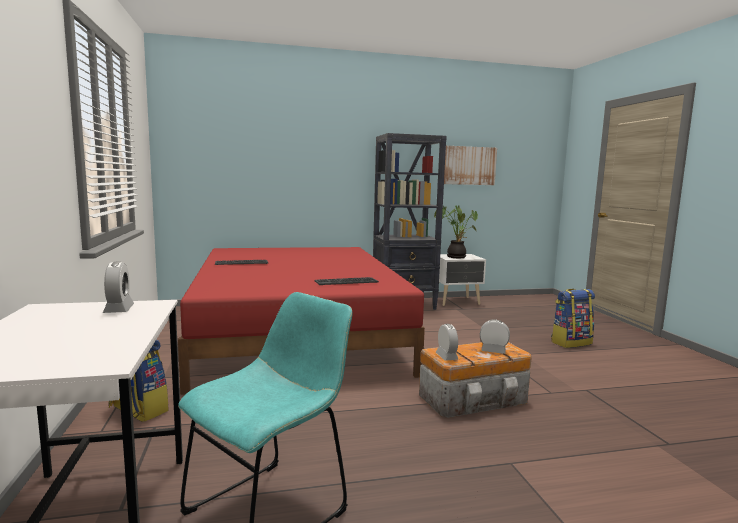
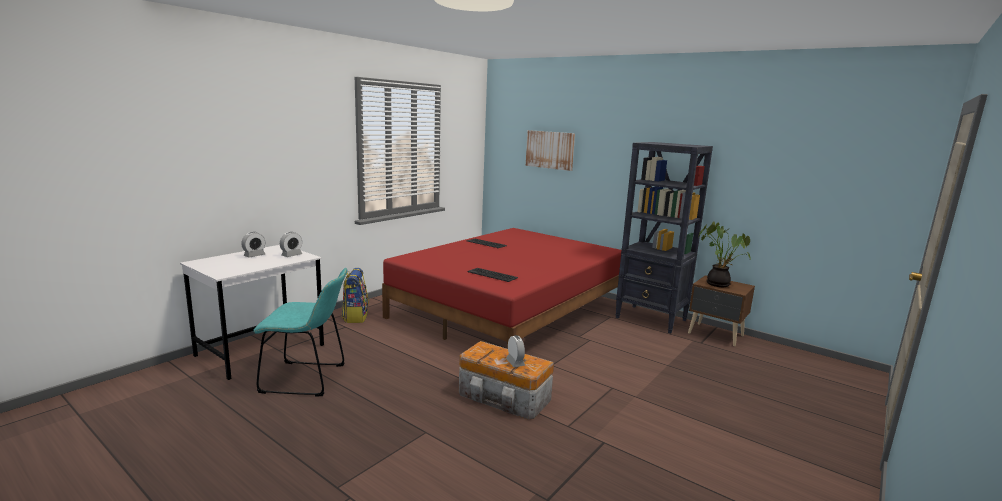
camera: 50 degrees right, 5 degrees up
(446, 356) = (475, 350): alarm clock -> alarm clock (254, 255)
(457, 302) = (716, 335): white nightstand -> brown nightstand
(468, 165) = (764, 179): picture -> picture (550, 150)
(570, 342) = (721, 414): backpack -> none

